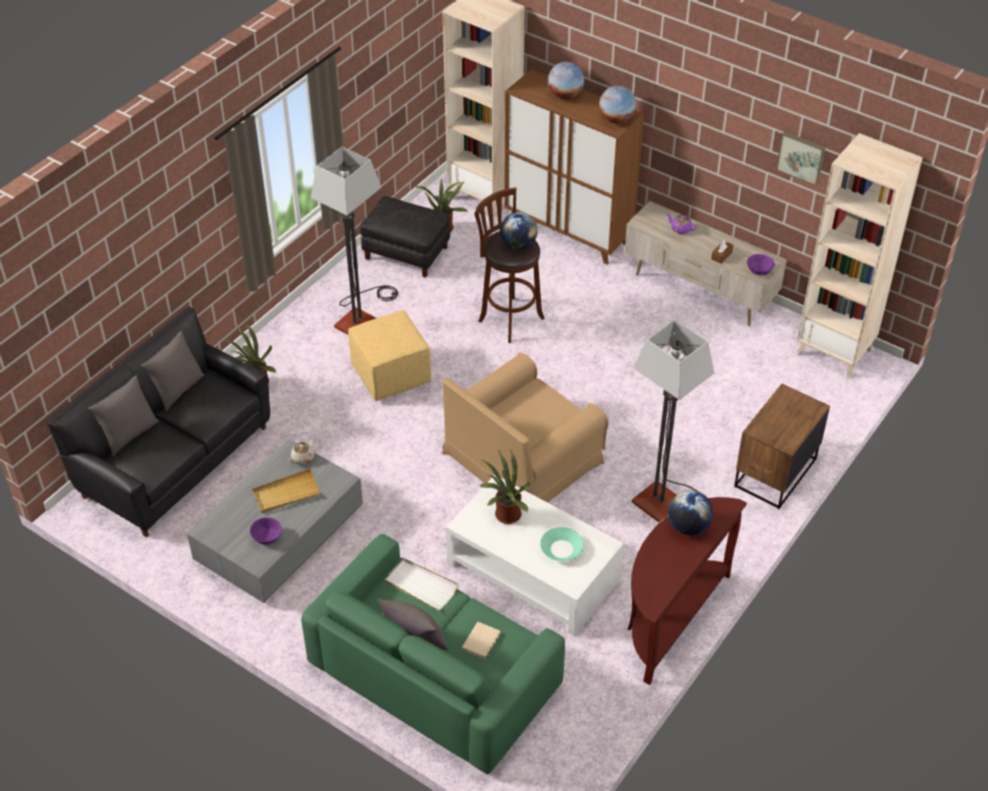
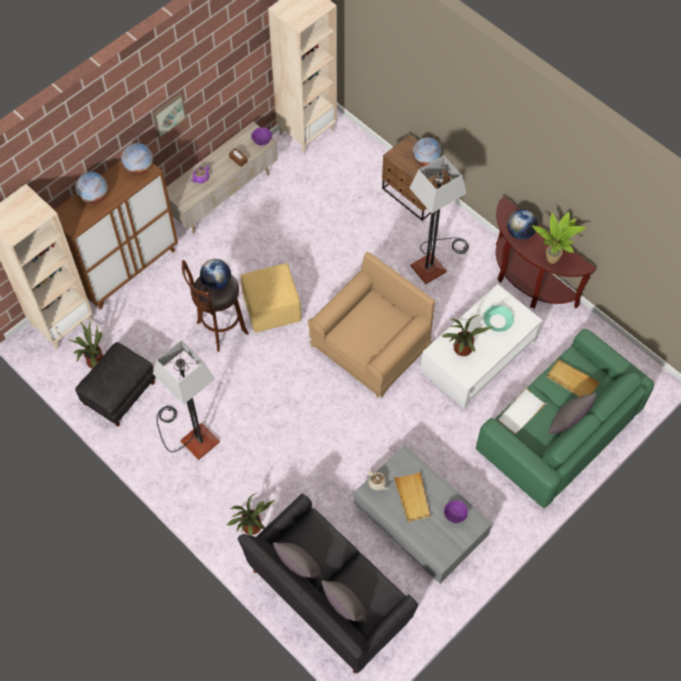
camera: 80 degrees left, 15 degrees up
(389, 375) = (265, 424): yellow ottoman -> yellow ottoman (272, 310)
(482, 640) = (571, 381): beige book -> beige tray
(522, 457) = (371, 345): brown armchair -> brown armchair turned 105 degrees counterclockwise
(656, 568) = (552, 258): none -> potted plant
(790, 427) = (426, 160): none -> globe
(801, 157) = (238, 59): picture -> picture (168, 114)

